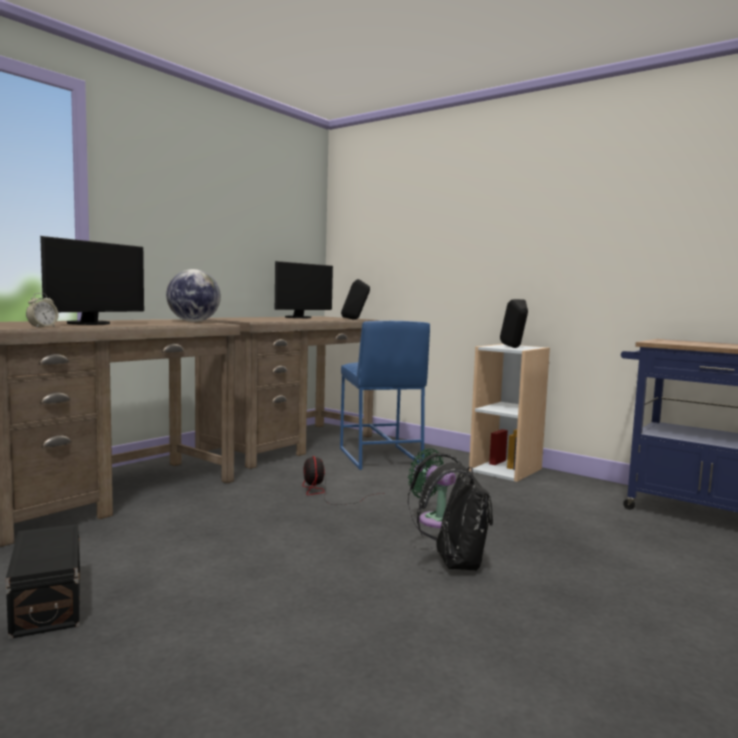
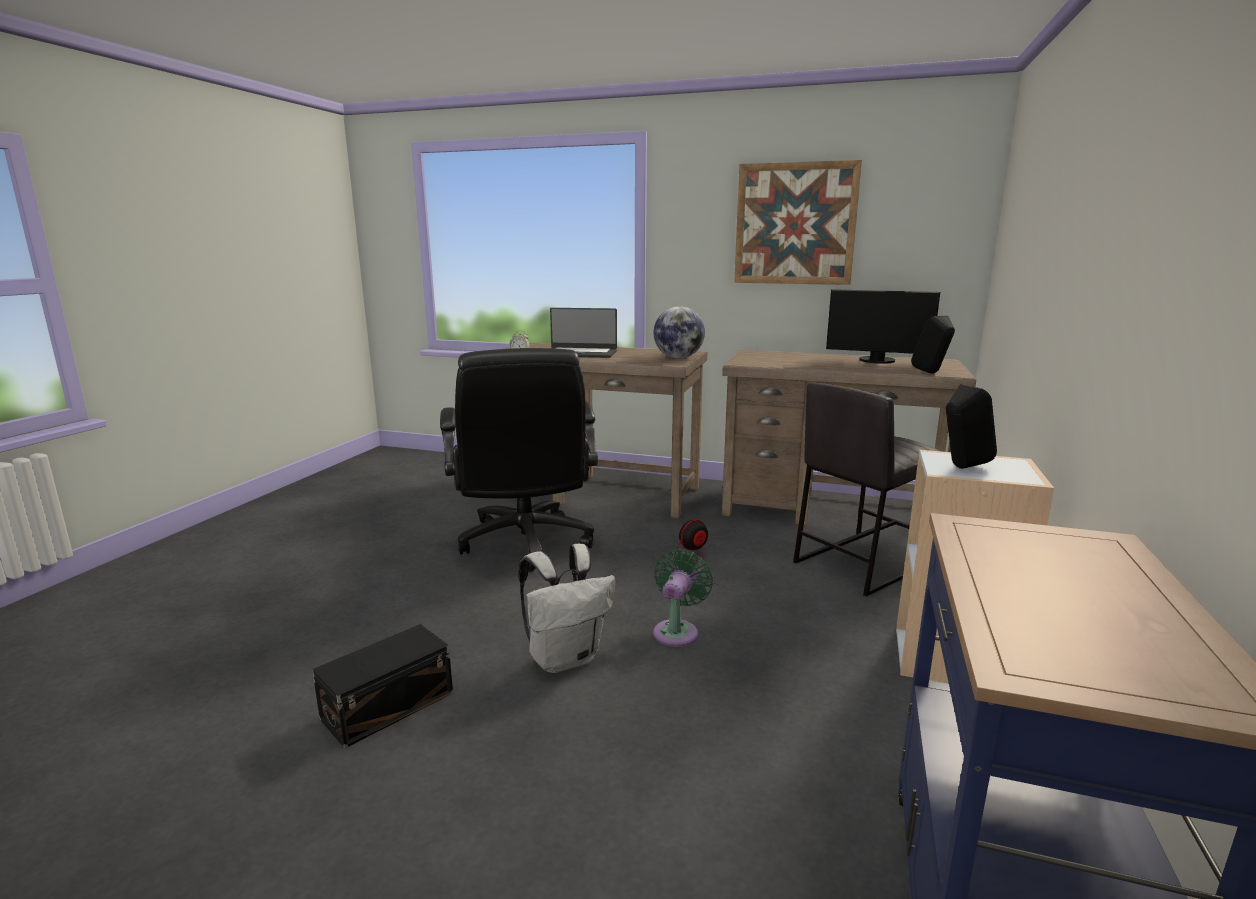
camera: 70 degrees right, 10 degrees up
(45, 604) = (424, 531): black storage box -> black storage box (385, 705)
(92, 324) = (580, 353): monitor -> laptop
(197, 548) = (524, 545): none -> black office chair
(220, 206) = (795, 224): none -> picture
(379, 457) = (859, 563): blue stool -> grey stool
(453, 563) = (566, 658): black backpack -> white backpack

